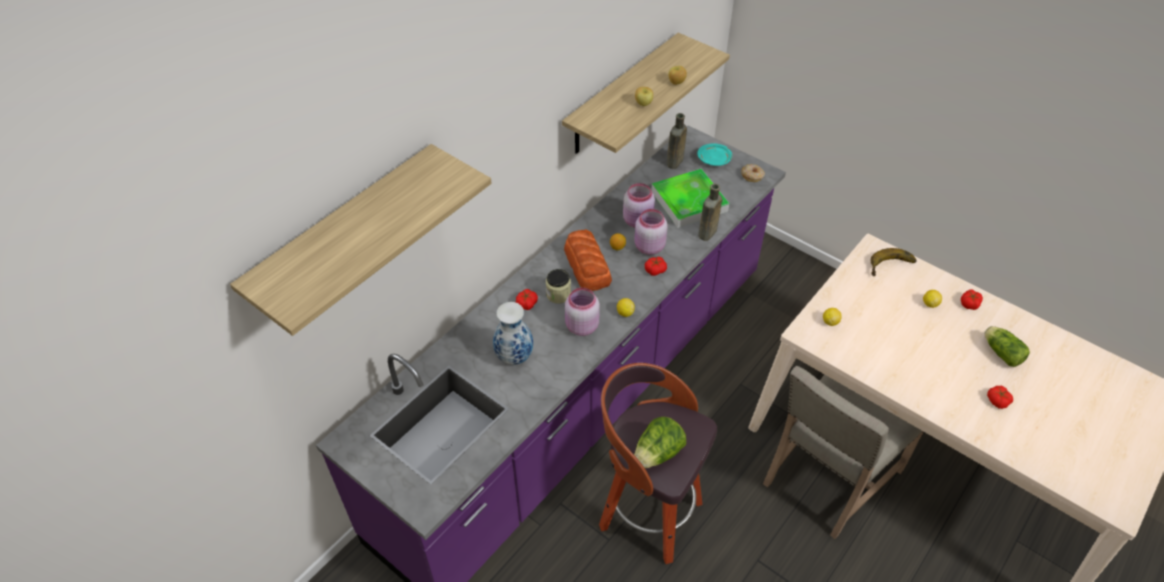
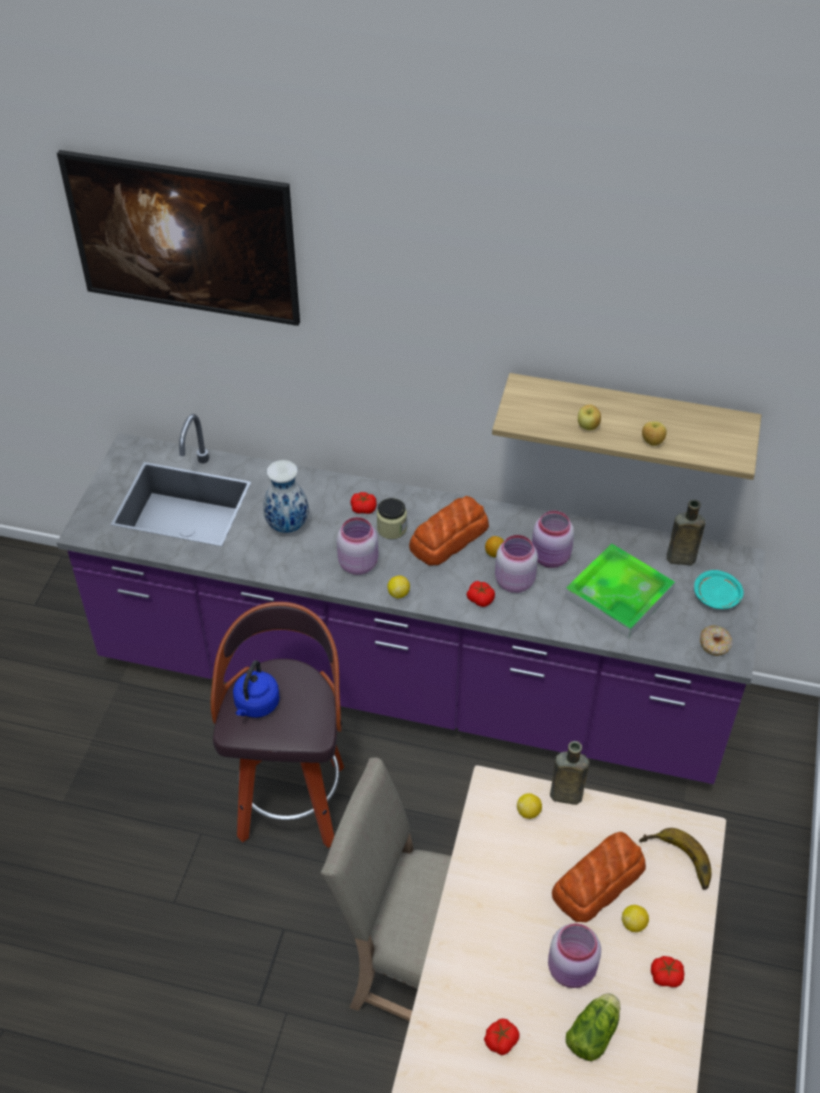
camera: 65 degrees right, 0 degrees up
(345, 233) = (188, 272): shelf -> picture
(657, 454) = (256, 705): lettuce -> blue kettle
(706, 234) = (572, 629): brown bottle -> brown bottle (563, 795)
(894, 309) = (597, 882): none -> bread
(955, 345) = (572, 970): none -> pink jar

